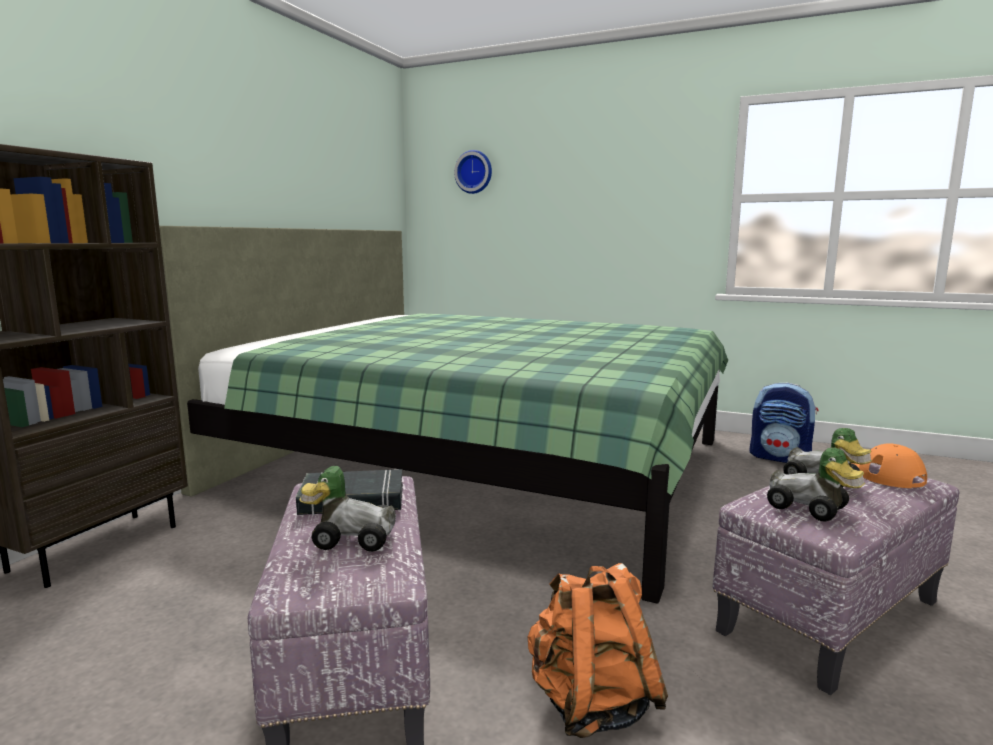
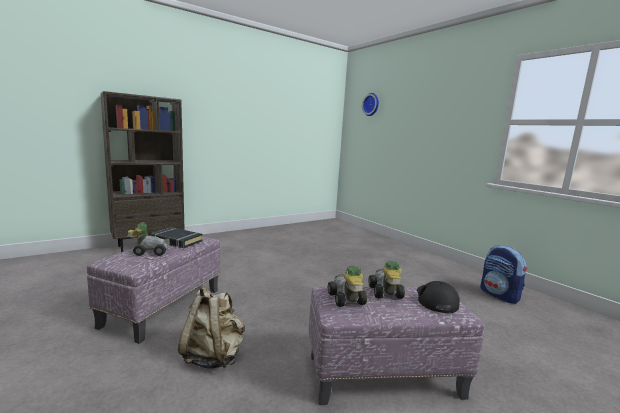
camera: 30 degrees right, 0 degrees up
(351, 538) = (150, 252): toy car -> toy car turned 45 degrees counterclockwise
(481, 465) = (318, 254): green bed -> none
(591, 704) = (213, 356): orange backpack -> beige backpack
(879, 473) = (435, 299): orange cap -> black cap

